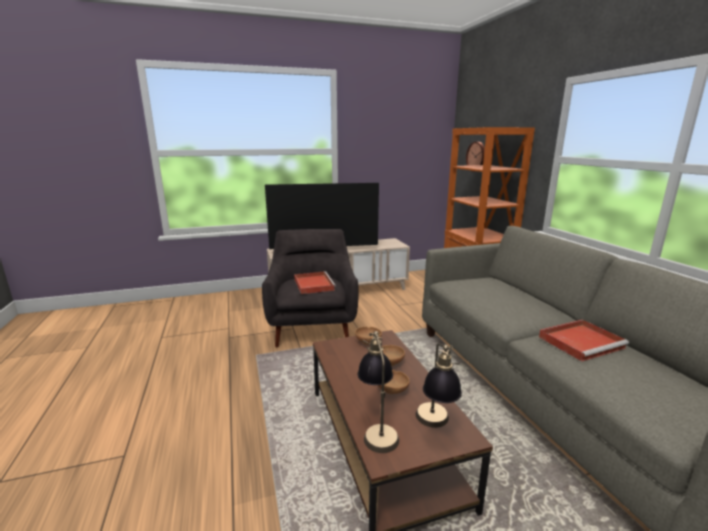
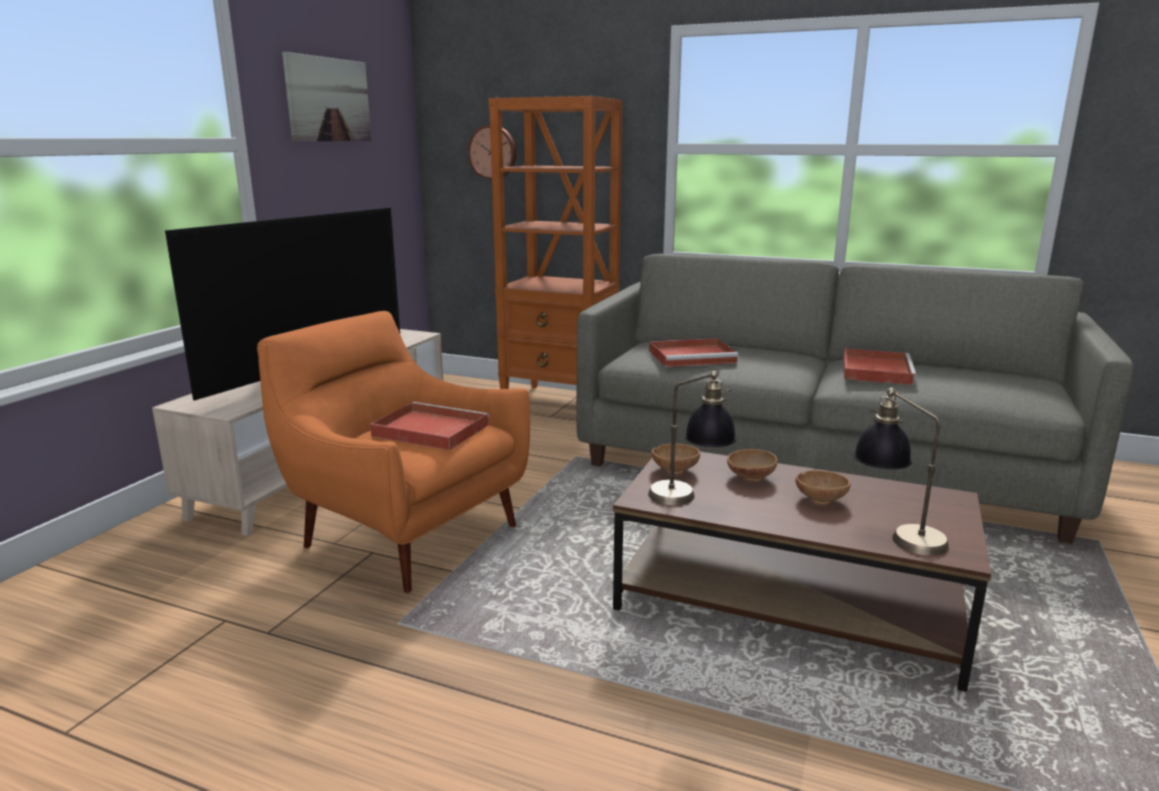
camera: 50 degrees left, 0 degrees up
(312, 327) = (405, 533): grey armchair -> orange armchair
(390, 130) = (328, 100): none -> picture
(434, 426) = (919, 505): table lamp -> table lamp (688, 500)
(483, 292) = (693, 356): none -> red tray

